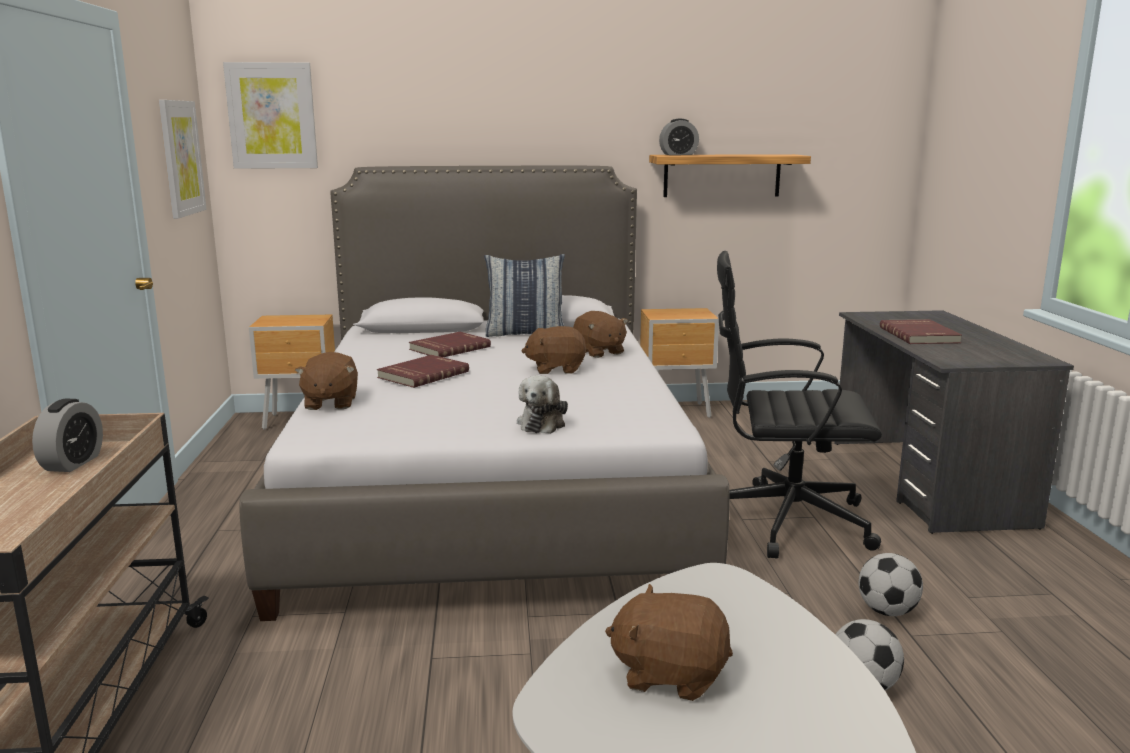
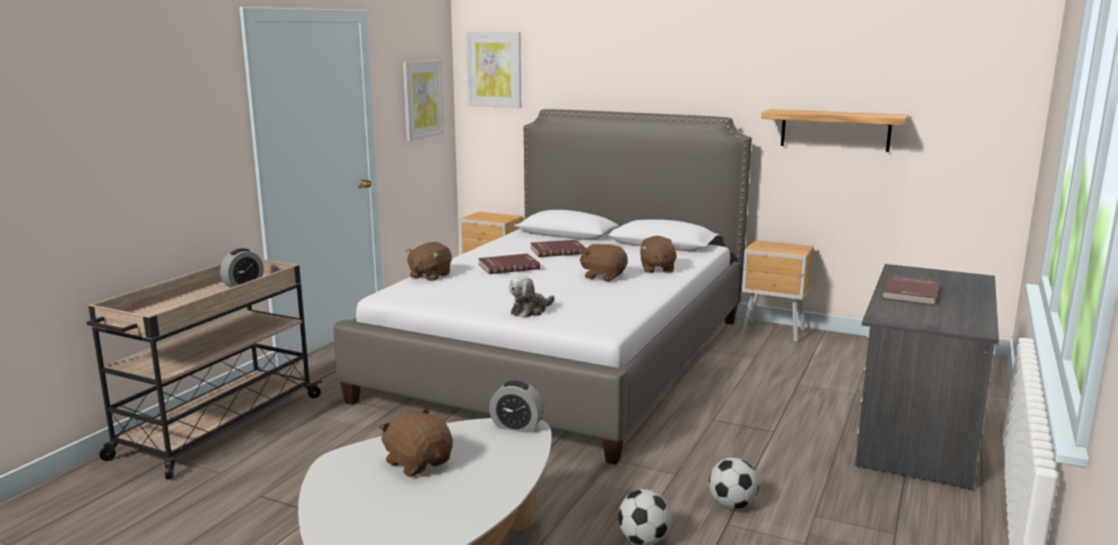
camera: 30 degrees right, 0 degrees up
(525, 333) = (629, 247): pillow -> none
(678, 154) = (791, 110): alarm clock -> alarm clock (516, 426)
(784, 521) = (744, 428): black office chair -> none

